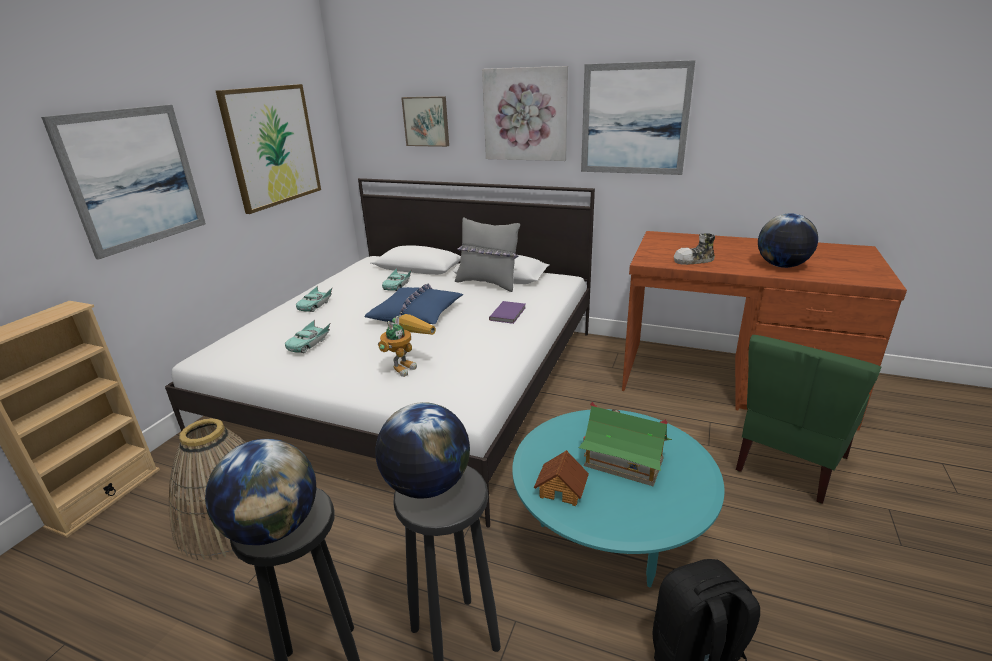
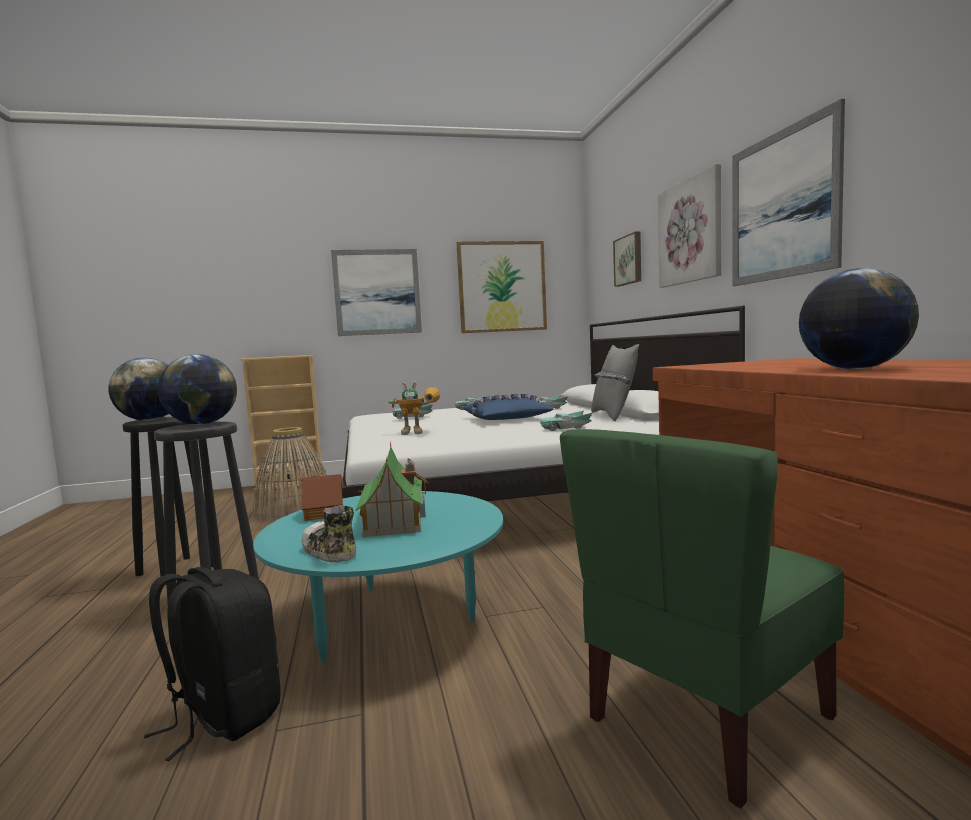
camera: 55 degrees right, 20 degrees down
(509, 313) = (565, 428): purple book -> turquoise toy car
(694, 261) = (739, 366): shoe -> shoe (329, 552)
(788, 463) = (705, 717): green chair -> green chair turned 45 degrees counterclockwise

